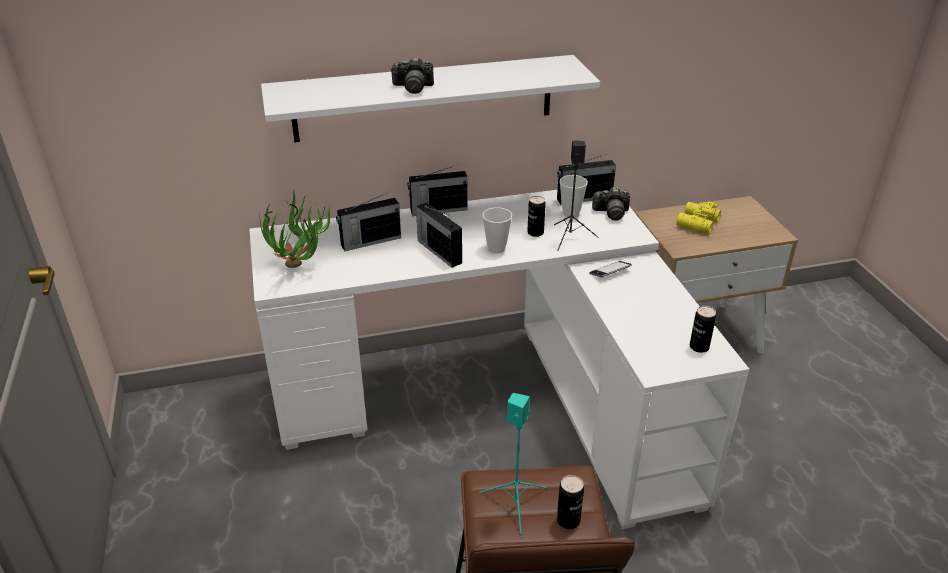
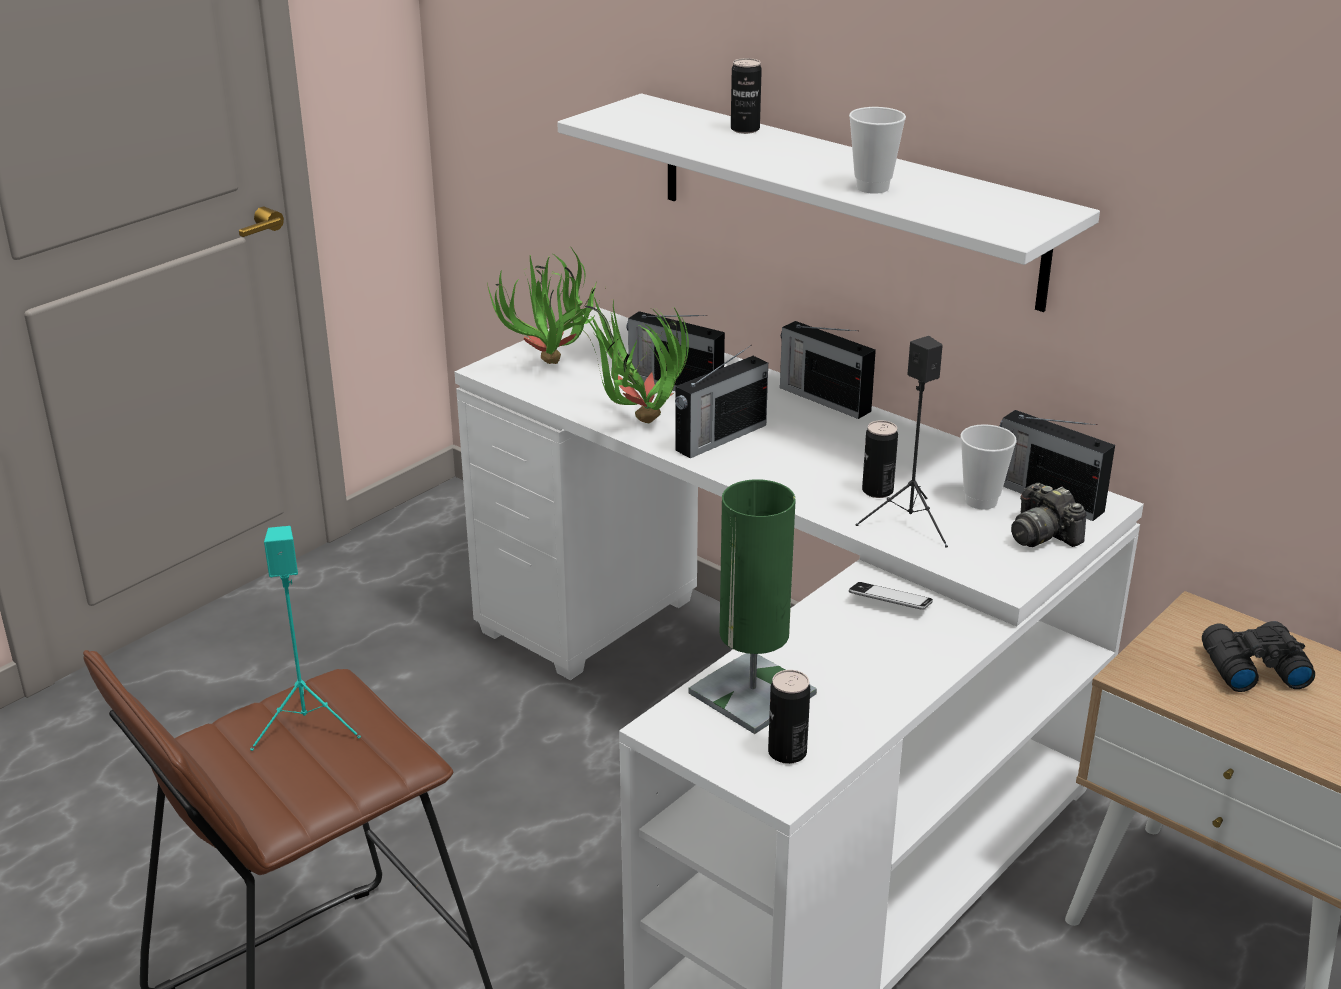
camera: 55 degrees right, 5 degrees down
(394, 268) = (634, 425): none -> potted plant
(413, 87) = (770, 158): camera -> none
(439, 251) = (719, 438): radio -> radio turned 150 degrees counterclockwise
(496, 248) = (788, 476): cup -> cup (872, 188)
(568, 520) = (311, 778): can -> can (745, 129)
(647, 337) = (752, 693): none -> green table lamp
(696, 223) = (1251, 667): yellow binoculars -> black binoculars

